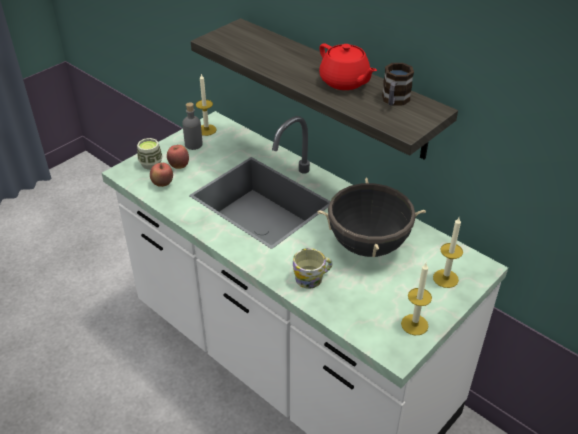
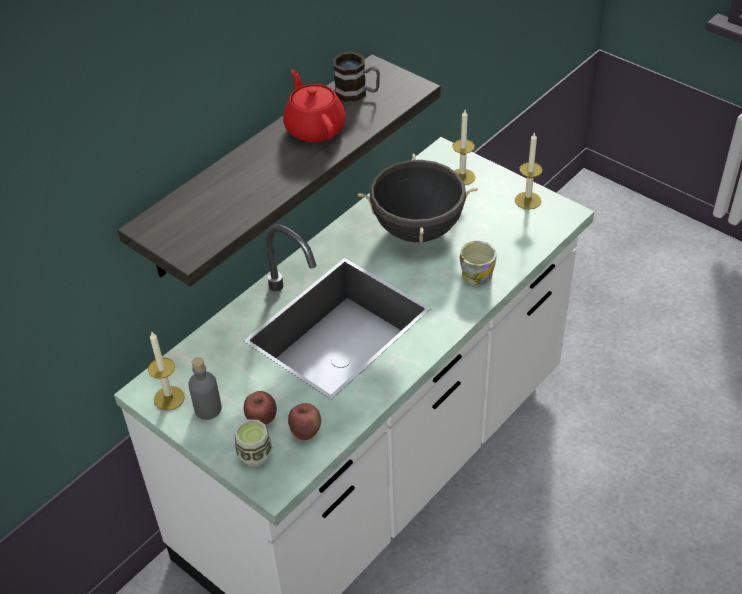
camera: 90 degrees left, 5 degrees up
(345, 82) = (315, 128): red teapot -> red teapot turned 75 degrees counterclockwise

